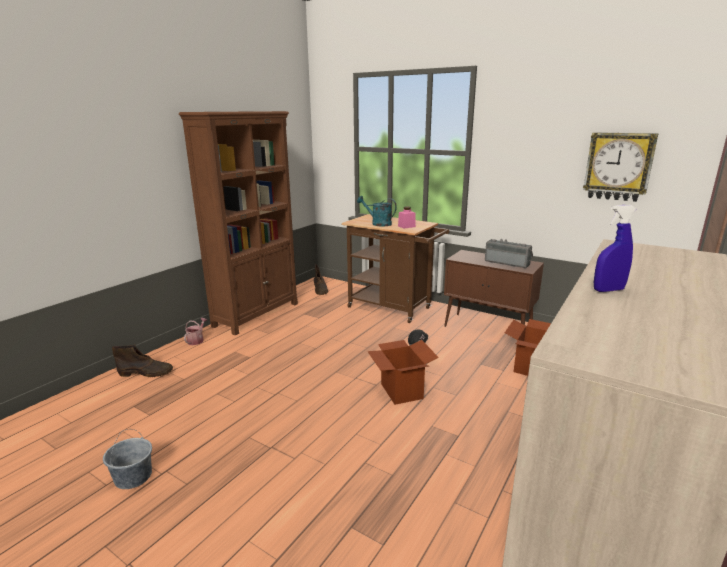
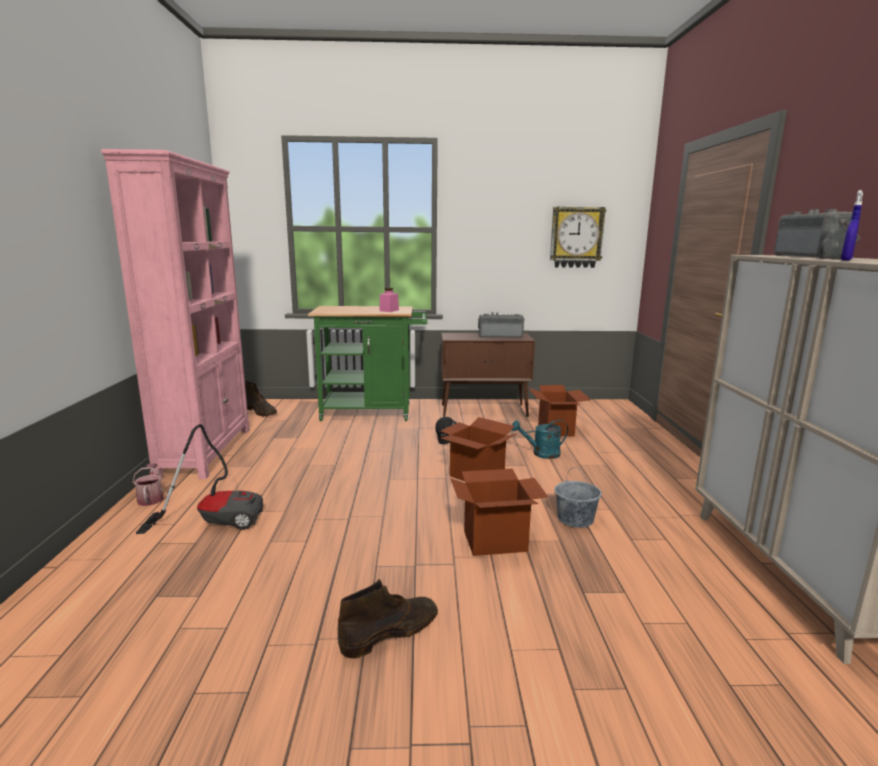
camera: 35 degrees left, 5 degrees down
(133, 477) = (278, 665): grey bucket -> grey bucket (575, 519)
(146, 373) = (118, 555): brown boot -> brown boot (391, 632)
(209, 367) = (216, 519): none -> vacuum cleaner
(257, 314) = (206, 451): brown bookcase -> pink bookcase
(343, 453) = (495, 541): none -> cardboard box
(378, 223) = (353, 311): turquoise watering can -> turquoise watering can (541, 454)
(394, 308) = (373, 412): brown cart -> green cart
(662, 265) = (812, 257): none -> radio

